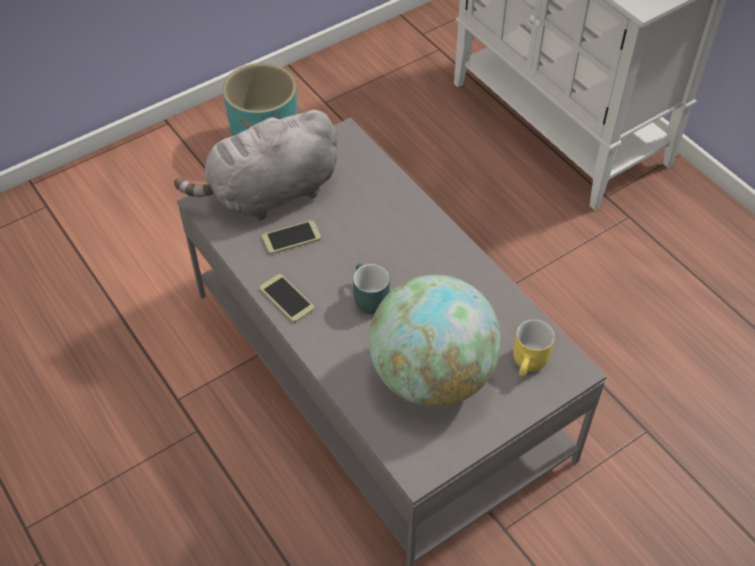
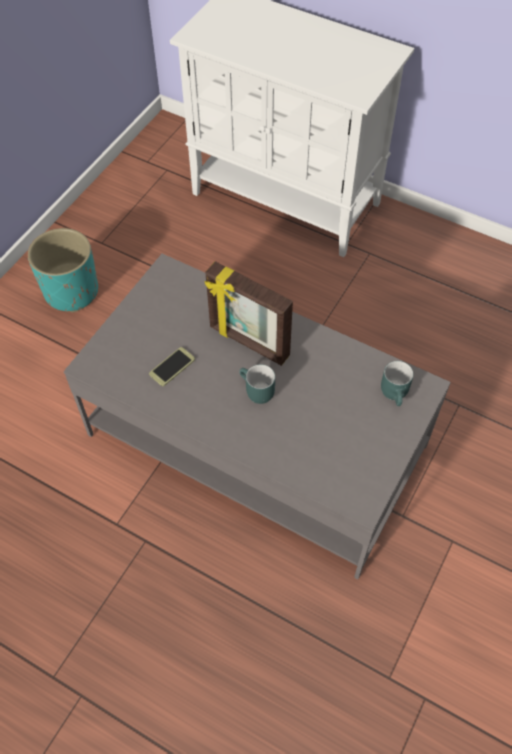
camera: 25 degrees left, 5 degrees up
(269, 194) = (134, 338): grey plush toy -> none
(286, 298) = (196, 416): phone -> none
(390, 243) = (248, 342): none -> picture frame
(432, 376) = (335, 431): globe -> none
(531, 364) = (396, 394): yellow mug -> turquoise mug

